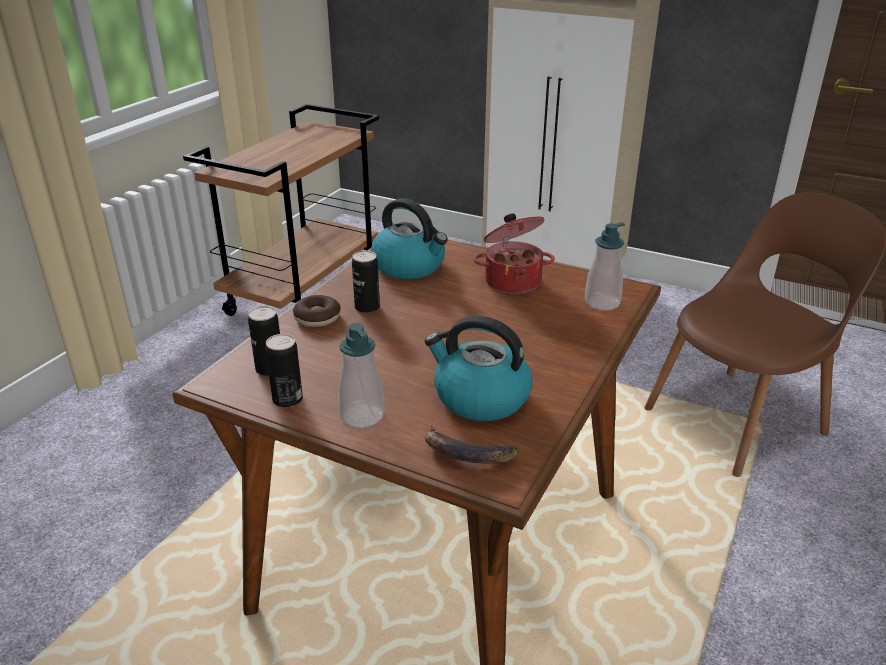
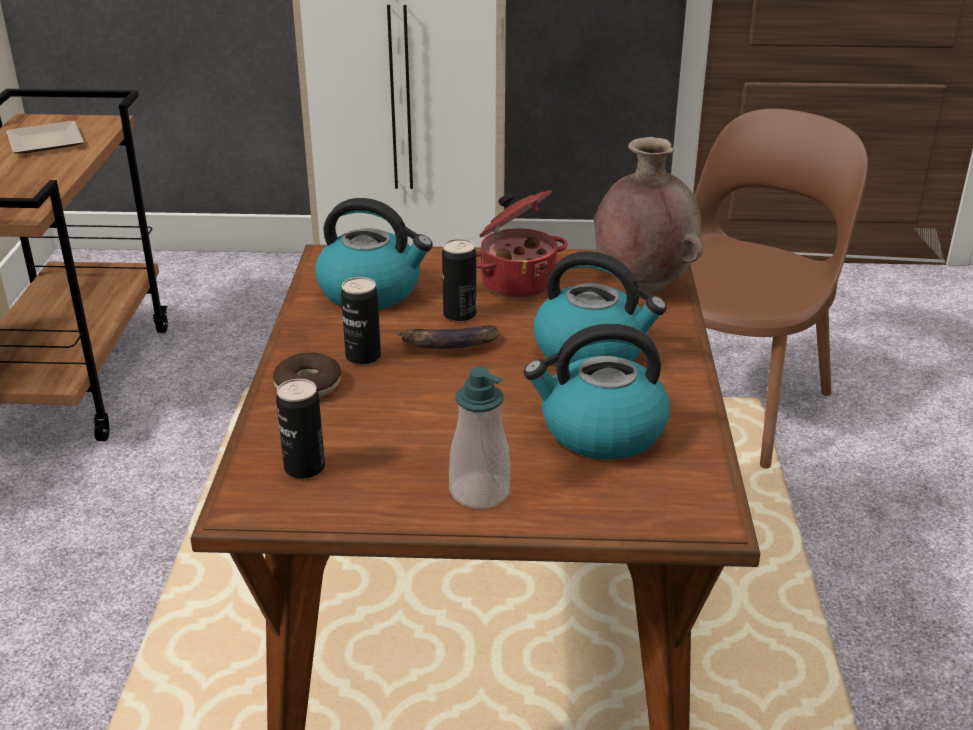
camera: 25 degrees left, 0 degrees up
(287, 399) = (365, 499): can -> can (459, 314)
(311, 140) = (48, 142): none -> plate
(466, 454) = (642, 500): banana -> banana (448, 345)
(523, 341) = (592, 351): none -> kettle
(602, 303) = (642, 285): soap dispenser -> brown vase

